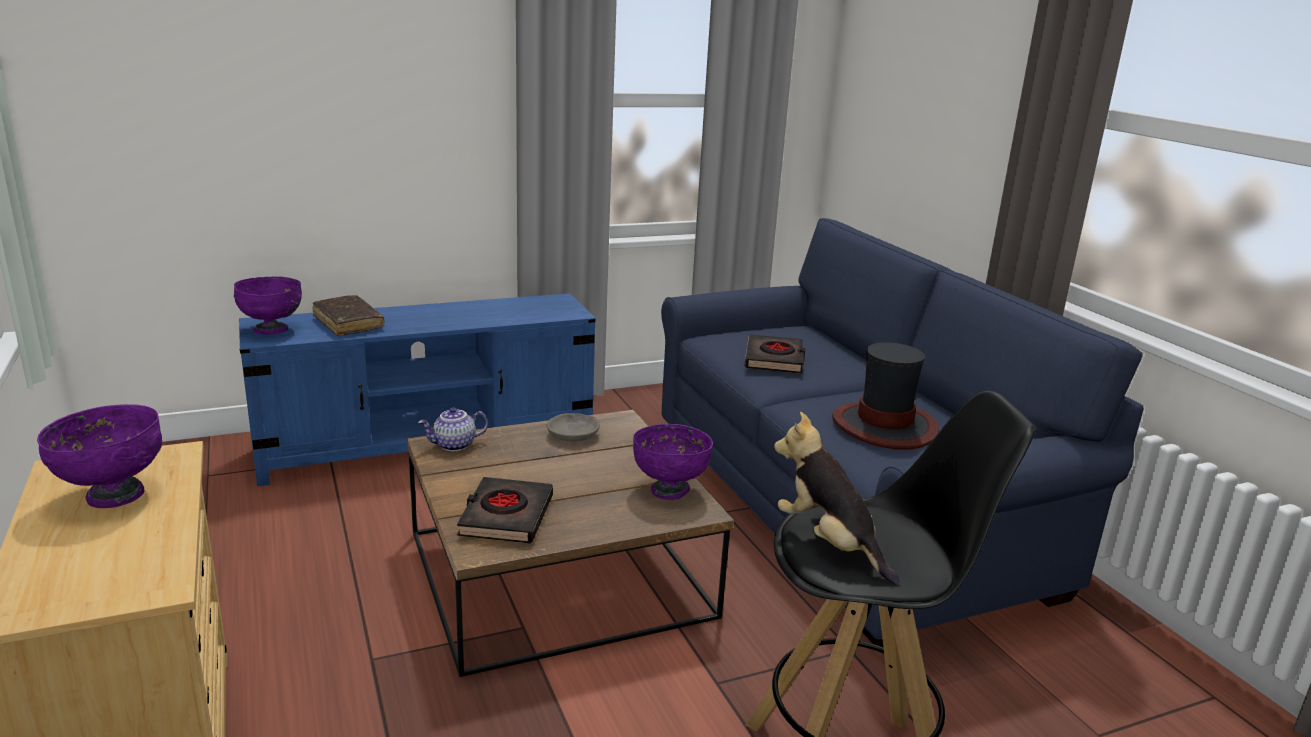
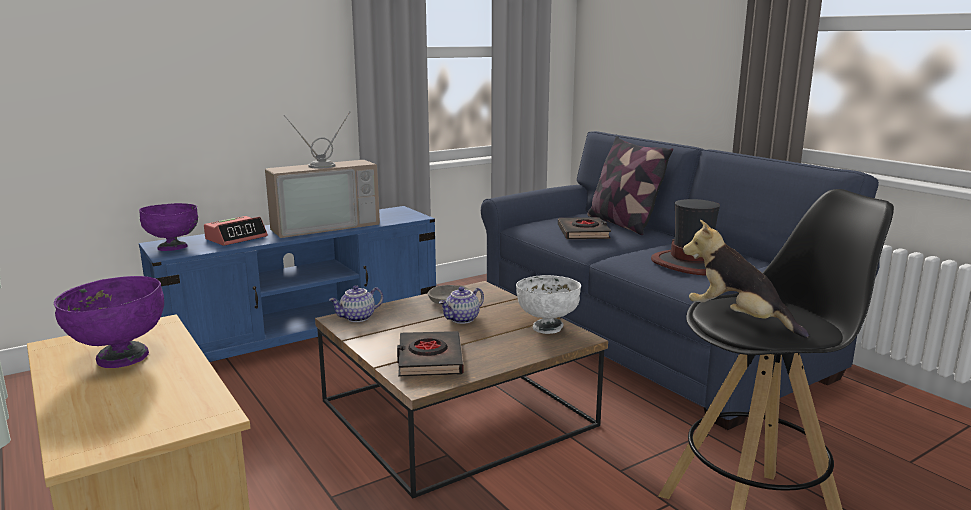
camera: 10 degrees left, 5 degrees down
(348, 323) = (236, 238): brown book -> alarm clock
(457, 315) = (324, 225): none -> television
(574, 464) = (462, 319): none -> teapot
(669, 490) = (547, 327): purple bowl -> white bowl
(835, 350) = (622, 224): none -> pillow

